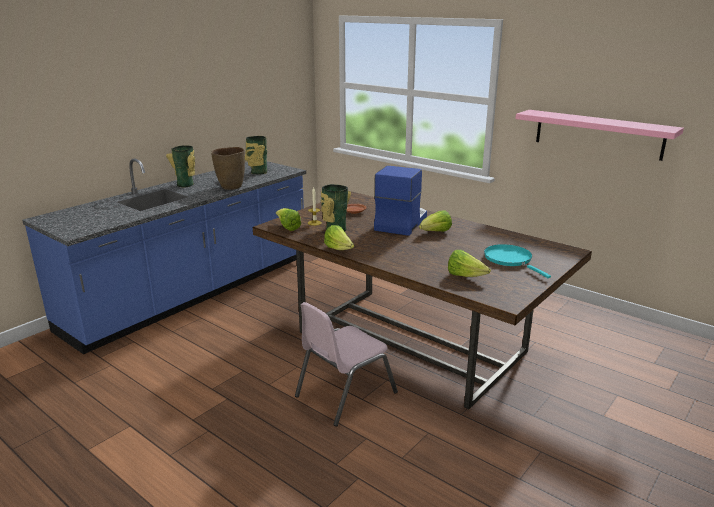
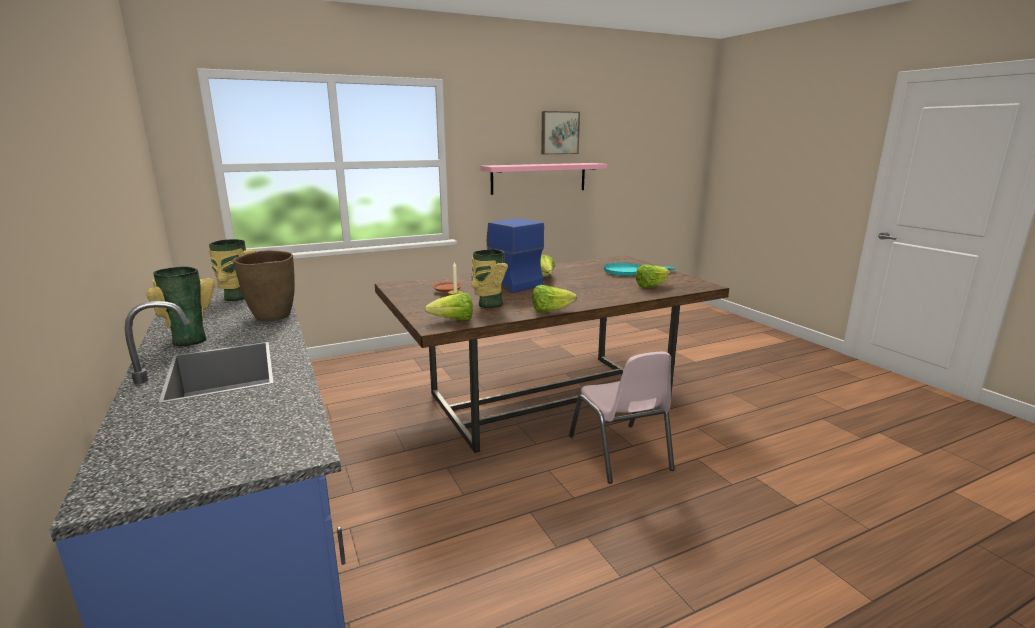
camera: 65 degrees left, 5 degrees down
(635, 83) = (559, 133): none -> picture

